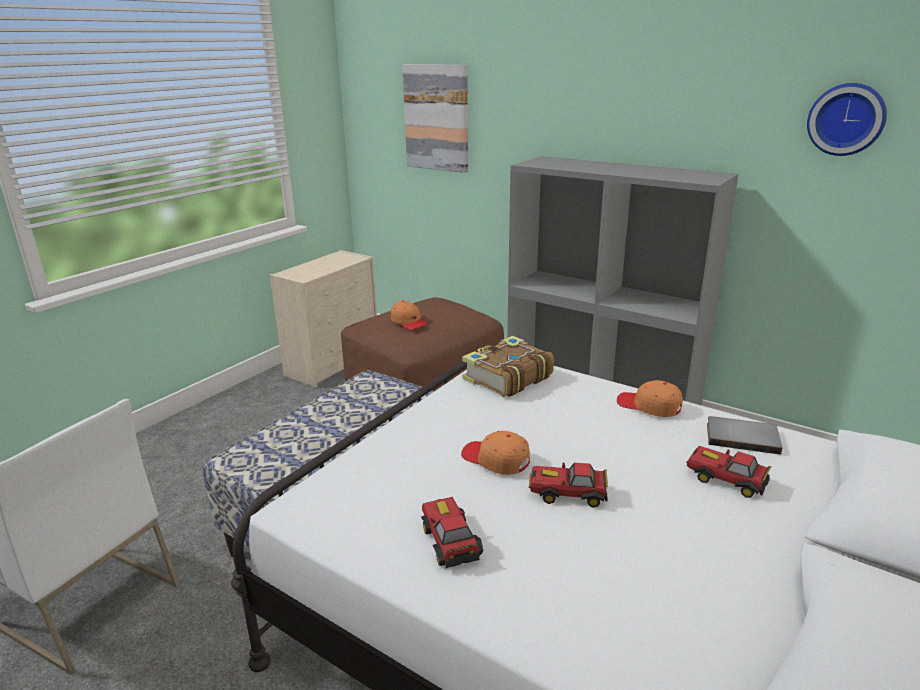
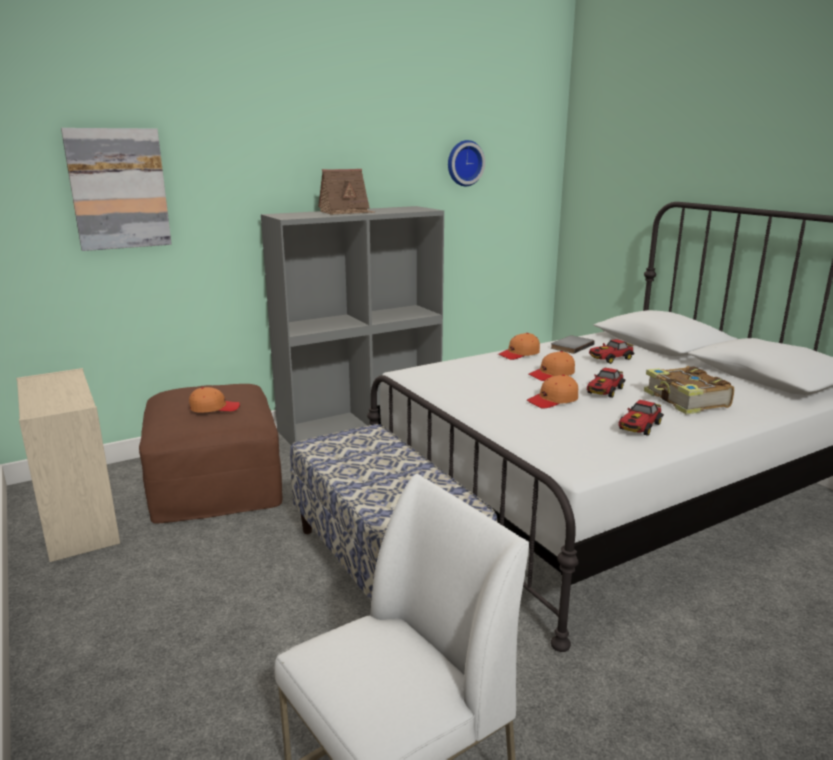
camera: 65 degrees left, 5 degrees down
(449, 540) = (639, 427): toy car -> toy car turned 60 degrees counterclockwise
(506, 378) = (439, 376): book -> book (686, 401)
(594, 443) = (552, 374): none -> orange cap
(610, 167) = (346, 212): none -> toy house

